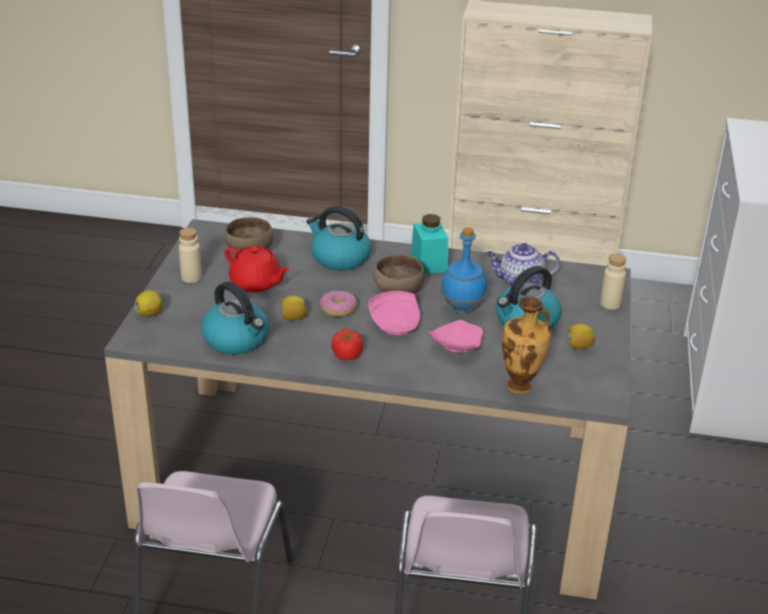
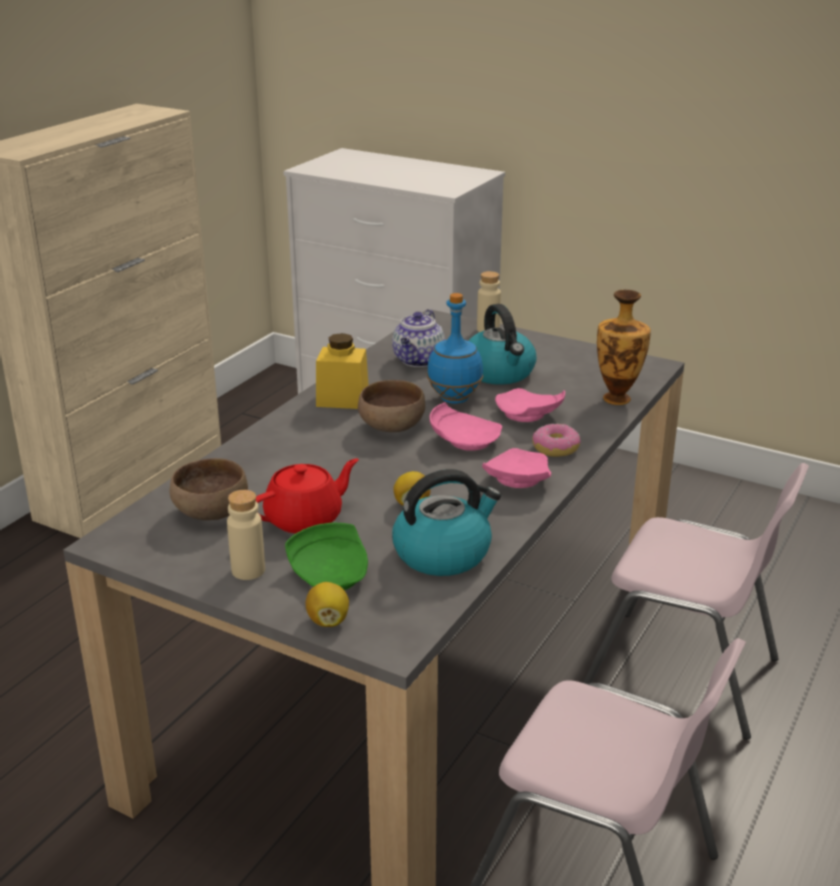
camera: 70 degrees left, 5 degrees down
(198, 305) = (331, 574): none -> green plate
(338, 309) = (409, 470): donut -> donut (555, 448)
(339, 258) = (285, 451): kettle -> none
(347, 355) = (516, 481): tomato -> pink plate
(429, 263) = (342, 399): turquoise jar -> yellow jar
(578, 346) = (558, 358): lemon -> none

